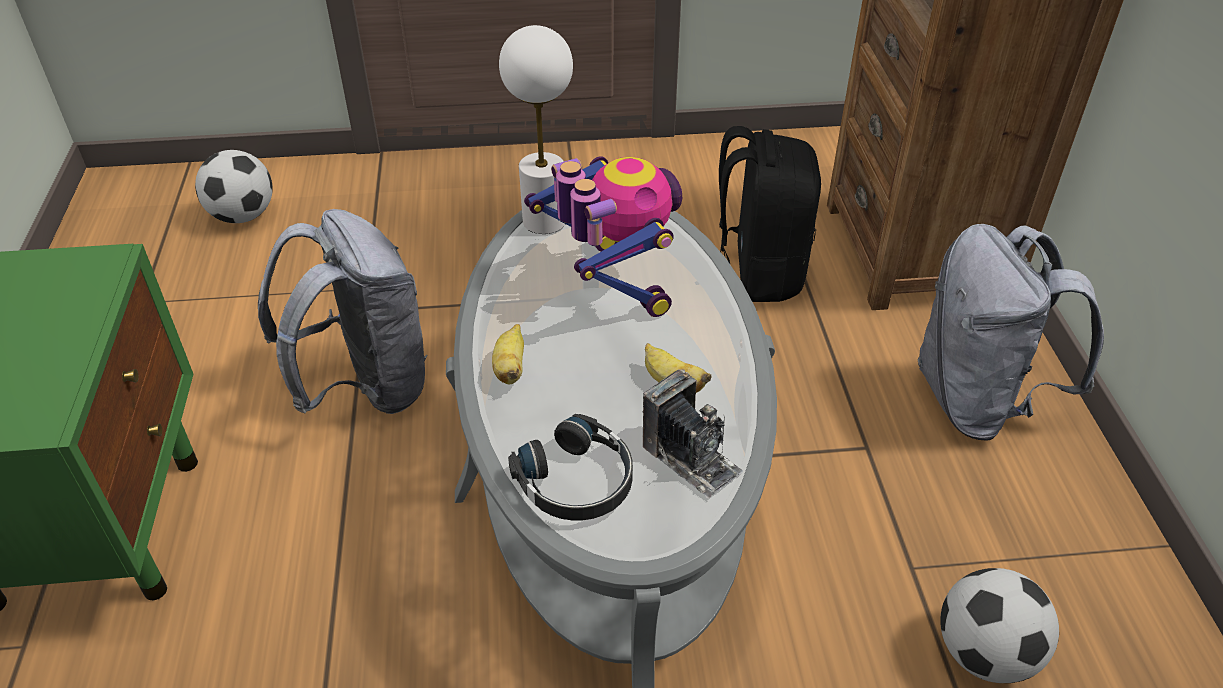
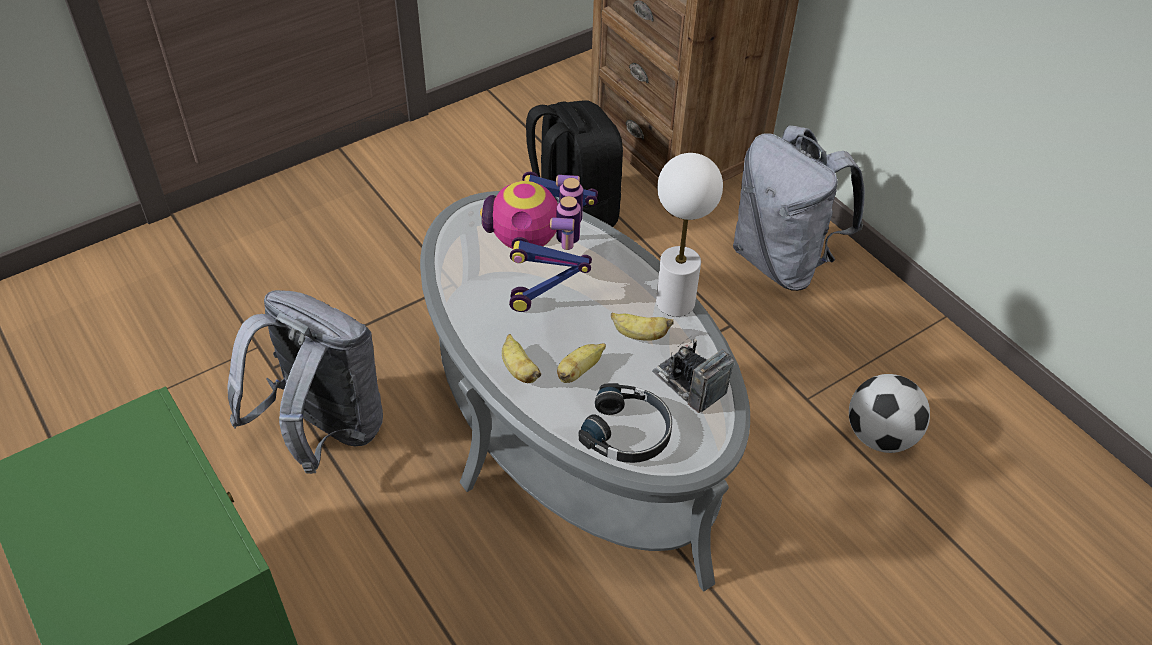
camera: 30 degrees left, 5 degrees up
(243, 216) = (84, 323): football -> none
(544, 220) = (452, 241): white table lamp -> white table lamp (674, 302)
(574, 394) = (579, 371): none -> banana
(611, 282) = (541, 274): toy robot -> toy robot turned 120 degrees counterclockwise
(691, 458) = (689, 383): camera -> camera turned 150 degrees counterclockwise

